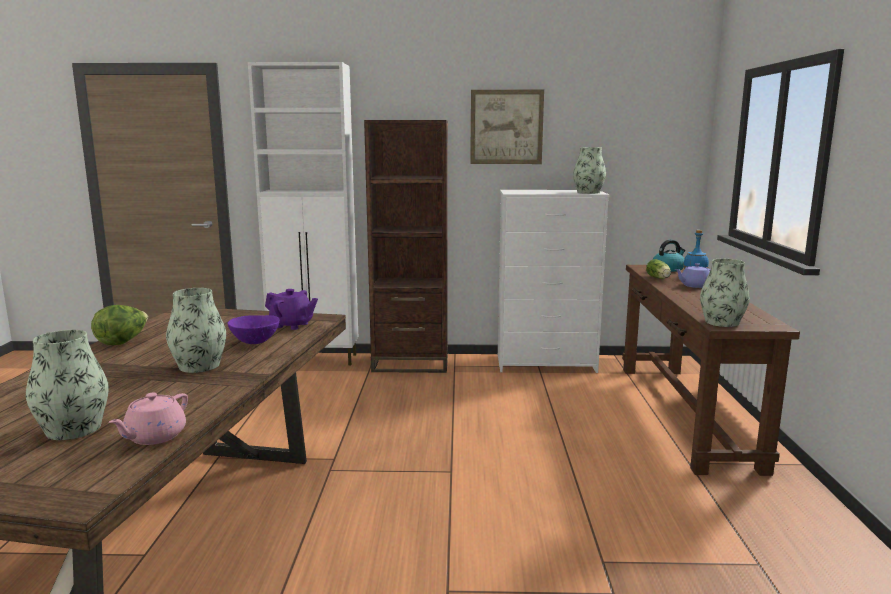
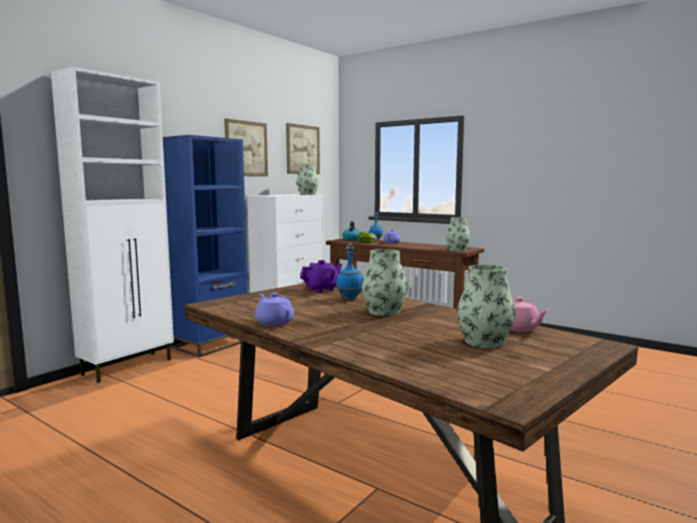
camera: 55 degrees left, 5 degrees down
(123, 342) = (274, 322): lettuce -> purple teapot
(255, 343) = (350, 299): purple bowl -> blue bottle
(410, 363) = (211, 344): brown bookcase -> blue bookcase
(621, 122) = (303, 149): none -> picture

